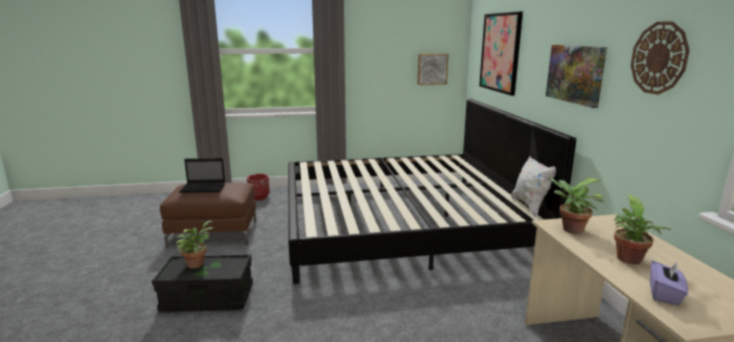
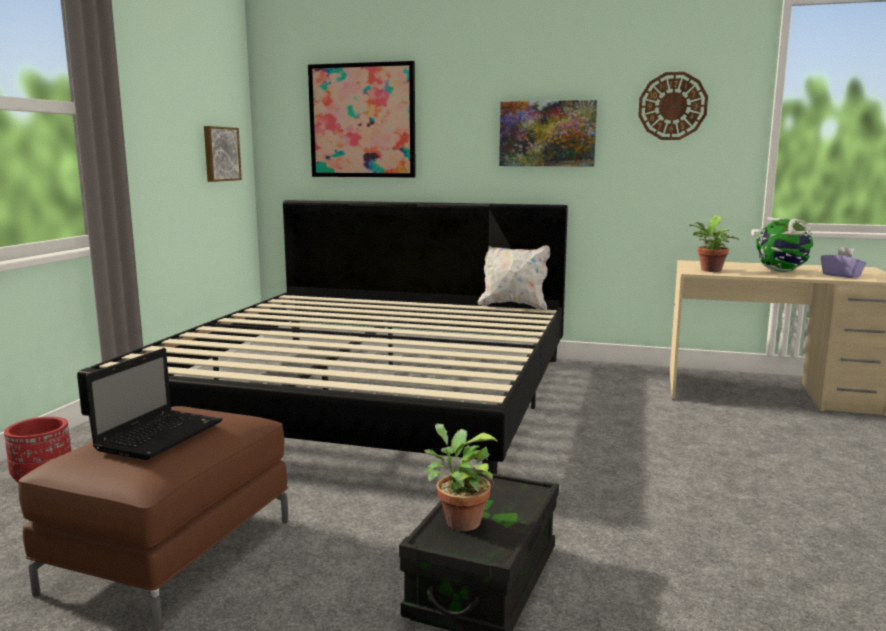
camera: 65 degrees left, 5 degrees down
(630, 260) = (781, 271): potted plant -> globe

